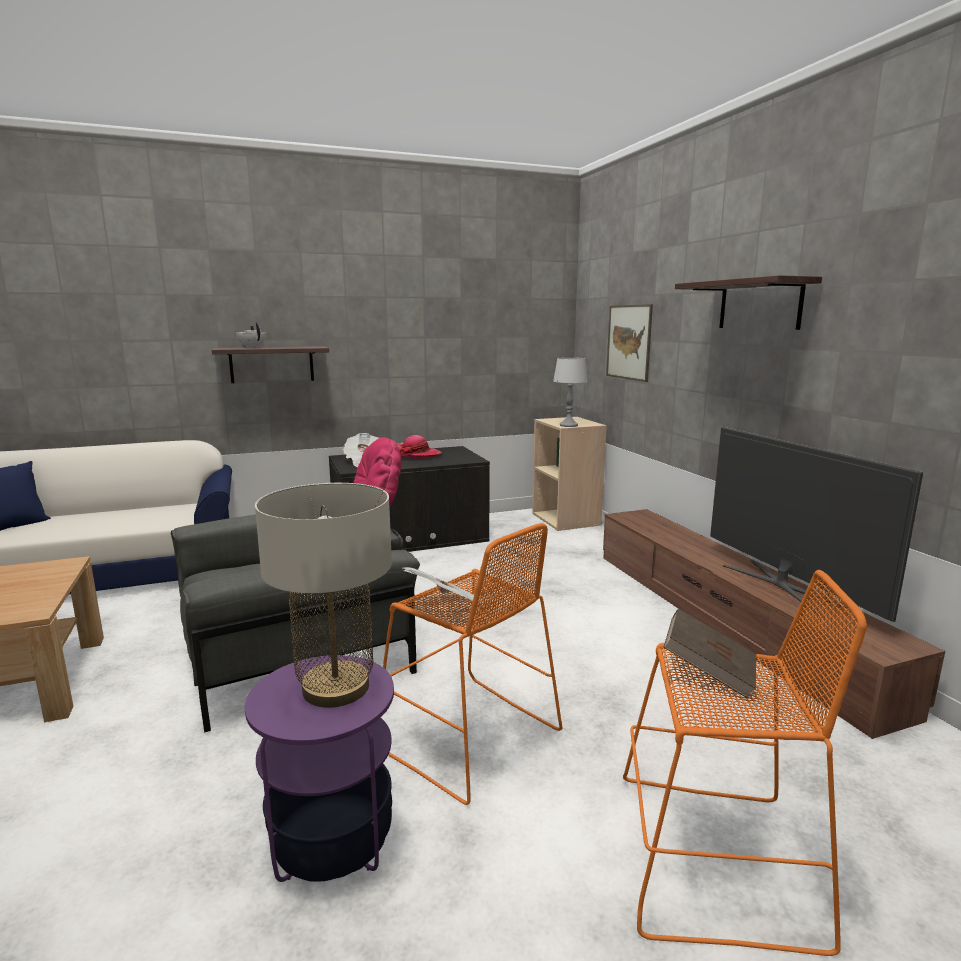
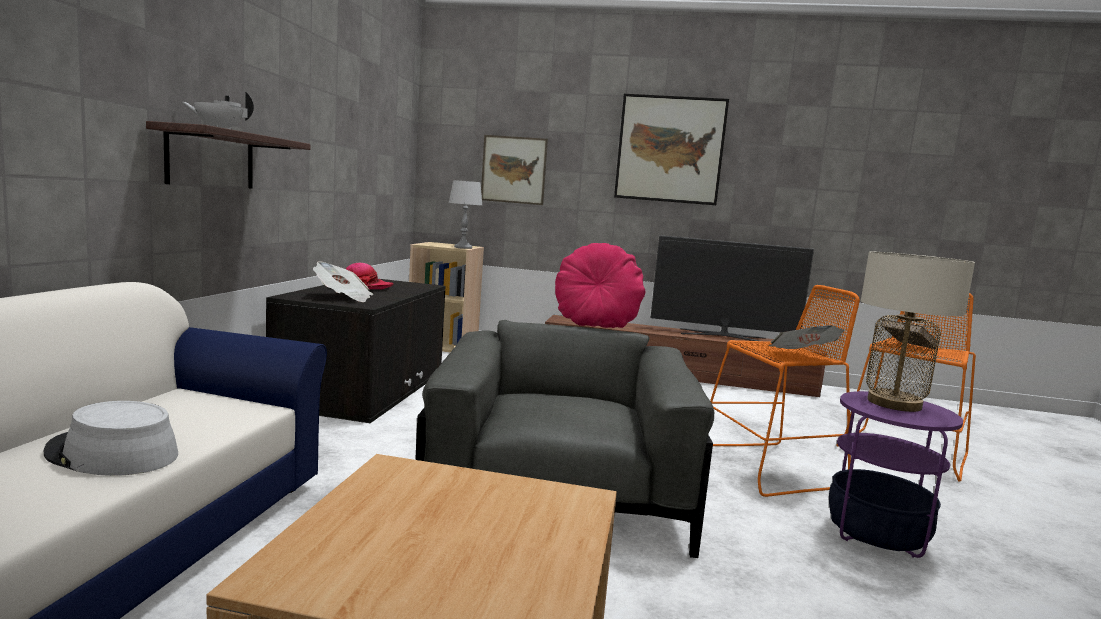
camera: 60 degrees left, 5 degrees down
(88, 524) = (112, 454): none -> grey hat
(759, 305) = (670, 149): shelf -> picture

